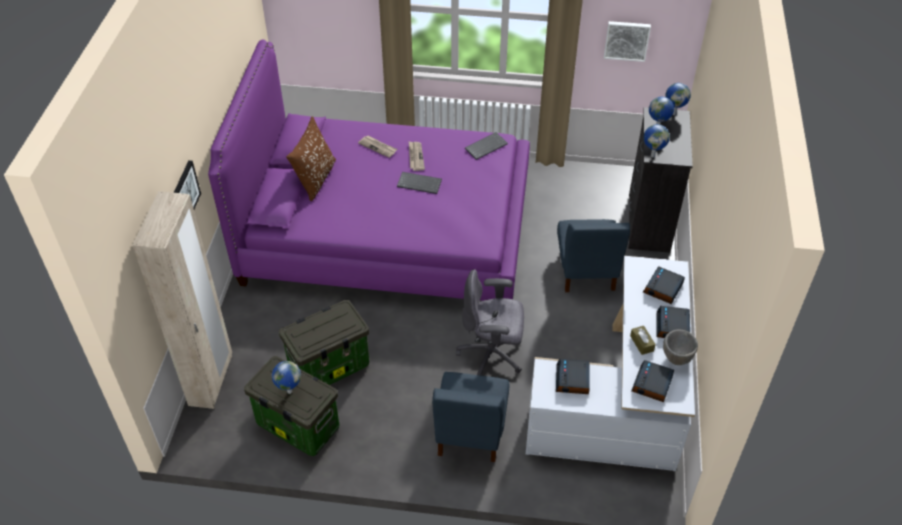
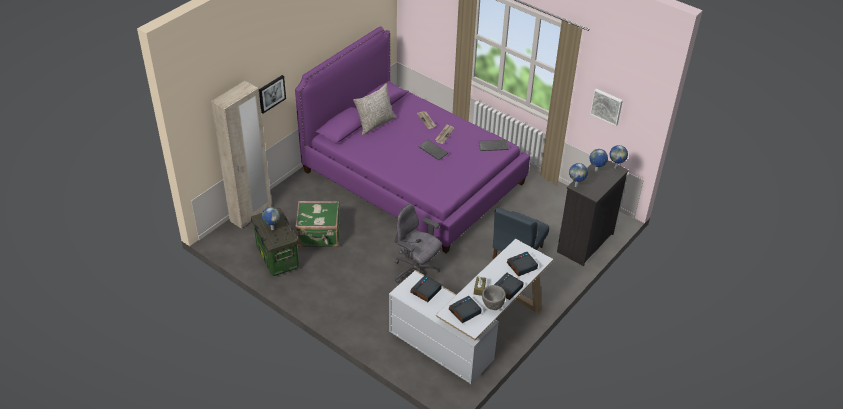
camera: 30 degrees right, 5 degrees down
(315, 179) = (375, 123): brown pillow -> grey pillow
(330, 366) = (319, 235): storage box -> green suitcase
(470, 432) = (368, 305): blue chair -> none

